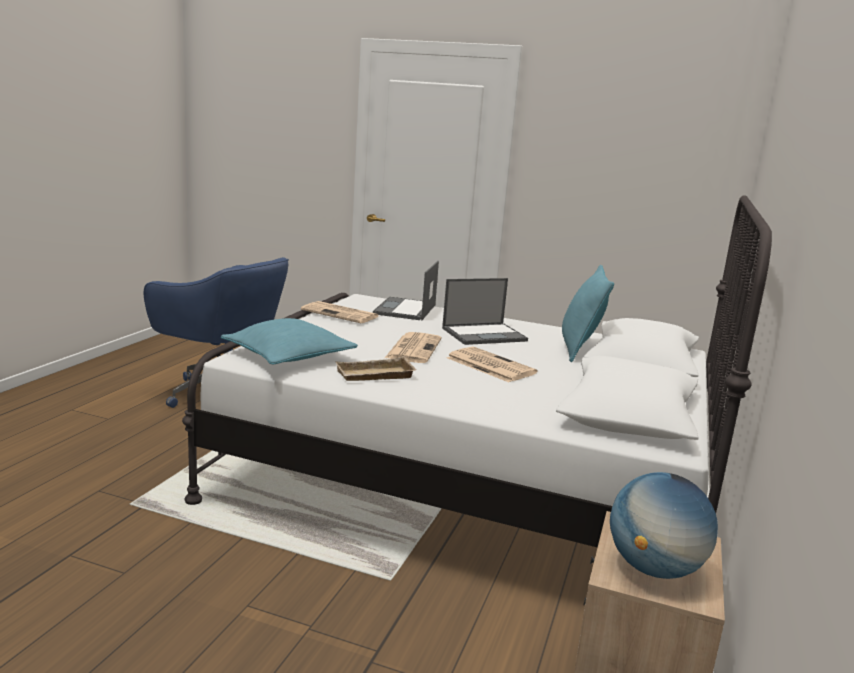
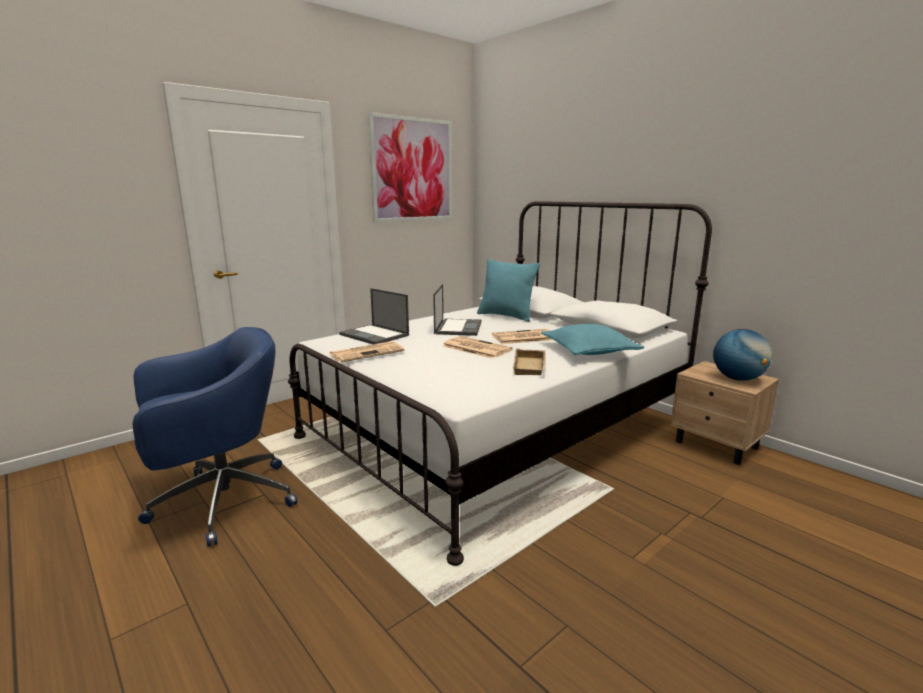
camera: 60 degrees left, 0 degrees up
(289, 356) = (466, 384): turquoise pillow -> turquoise pillow (589, 351)
(633, 131) = (413, 170): none -> picture

